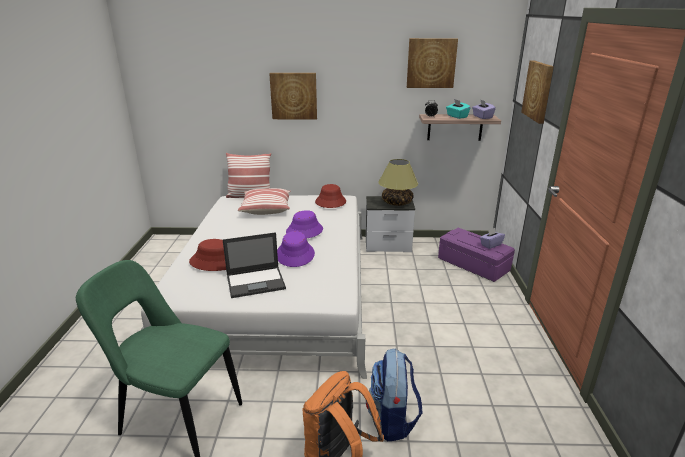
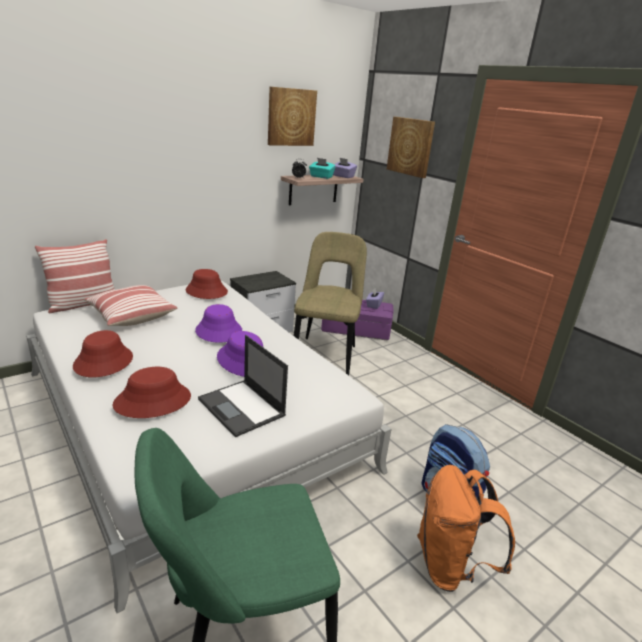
camera: 40 degrees left, 0 degrees up
(218, 232) = (103, 362): none -> red hat
(256, 282) = (242, 408): laptop -> laptop turned 105 degrees clockwise
(294, 96) = (134, 156): picture -> none
(397, 202) = (271, 279): table lamp -> none
(419, 278) = (325, 355): none -> beige chair

